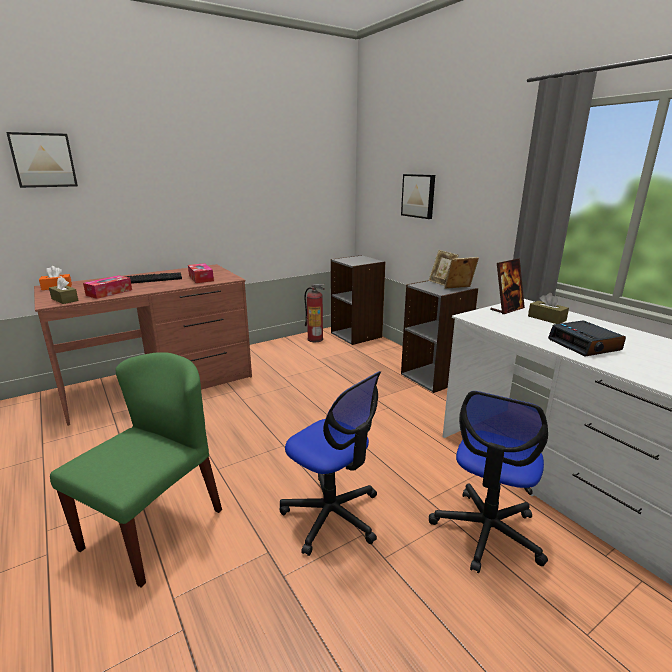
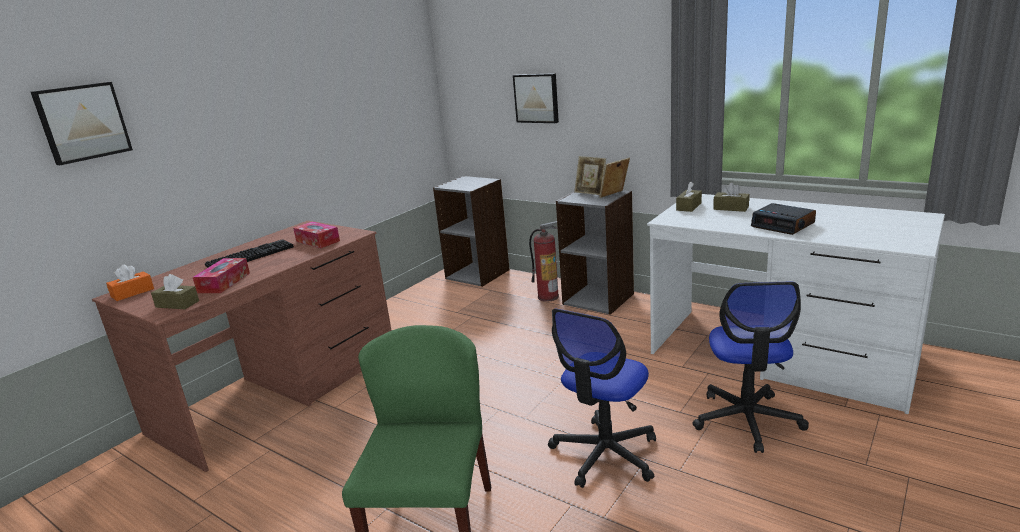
camera: 20 degrees left, 0 degrees up
(315, 339) = (433, 290): fire extinguisher -> fire extinguisher (548, 296)
(332, 515) = (605, 454): office chair -> office chair turned 105 degrees clockwise
(507, 309) = (689, 206): picture frame -> brown tissue box

